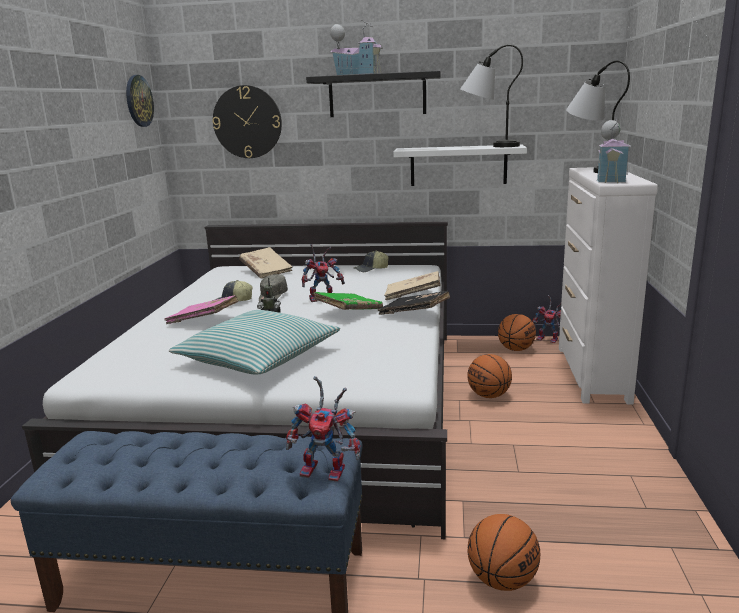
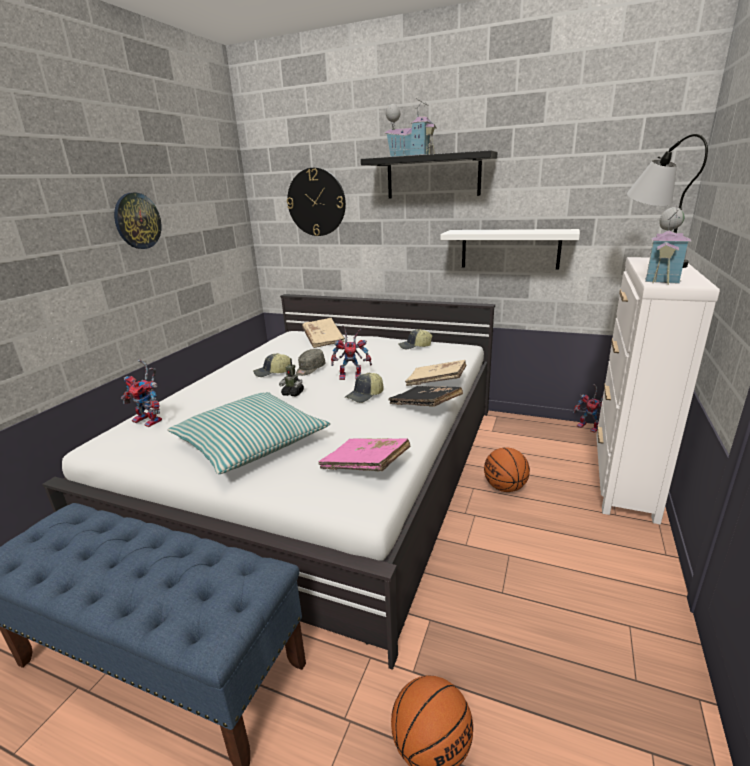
camera: 15 degrees right, 5 degrees up
(138, 101) = (220, 183): wall clock -> wall clock (137, 221)
(203, 320) = (236, 391): pink book -> pink book (365, 466)
(328, 470) = (231, 611): toy robot -> toy robot (151, 420)
(348, 312) = (365, 396): green book -> cap
(488, 146) = (540, 230): table lamp -> none
(516, 349) = (551, 435): basketball -> none

